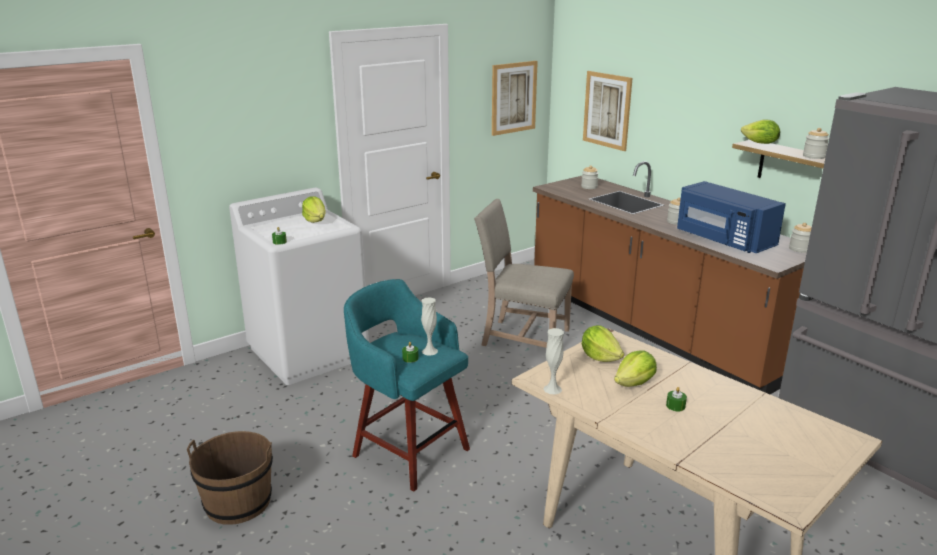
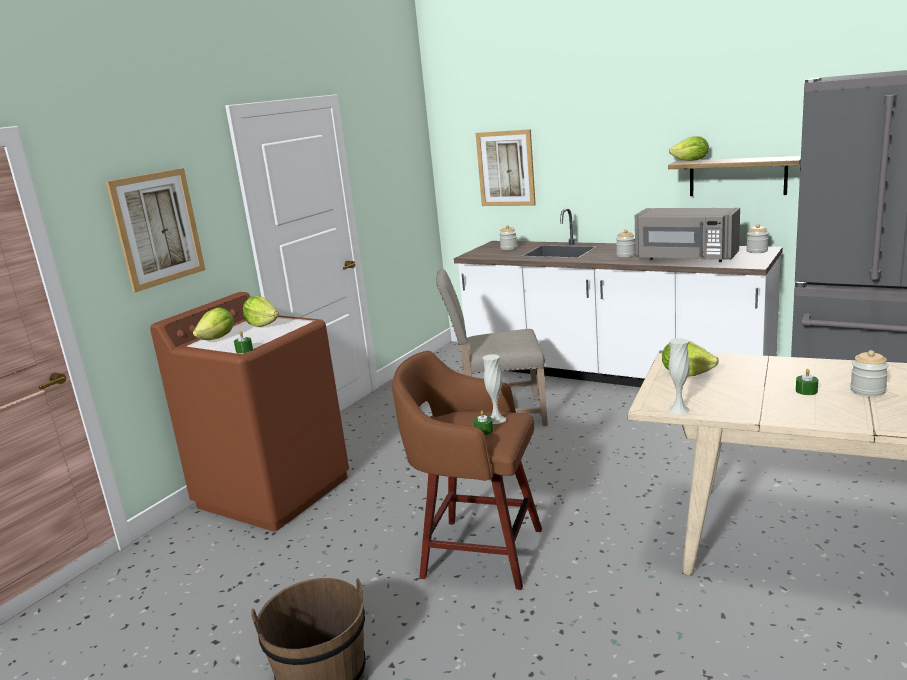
camera: 20 degrees left, 5 degrees down
(309, 352) = (274, 491): white washing machine -> brown washing machine
(408, 451) = (478, 552): turquoise stool -> brown stool
(513, 97) = (404, 172): picture -> picture (157, 228)
(634, 383) = (746, 384): lettuce -> lettuce (218, 338)
(652, 328) = (611, 374): brown counter -> white counter
(723, 240) = (685, 258): blue microwave -> grey microwave
(814, 156) = (752, 159): jar -> jar (867, 390)

